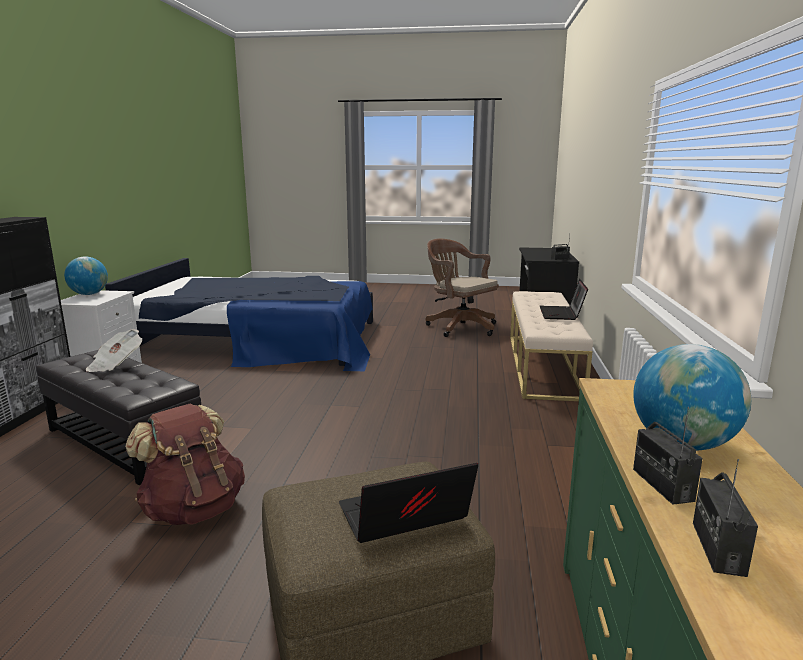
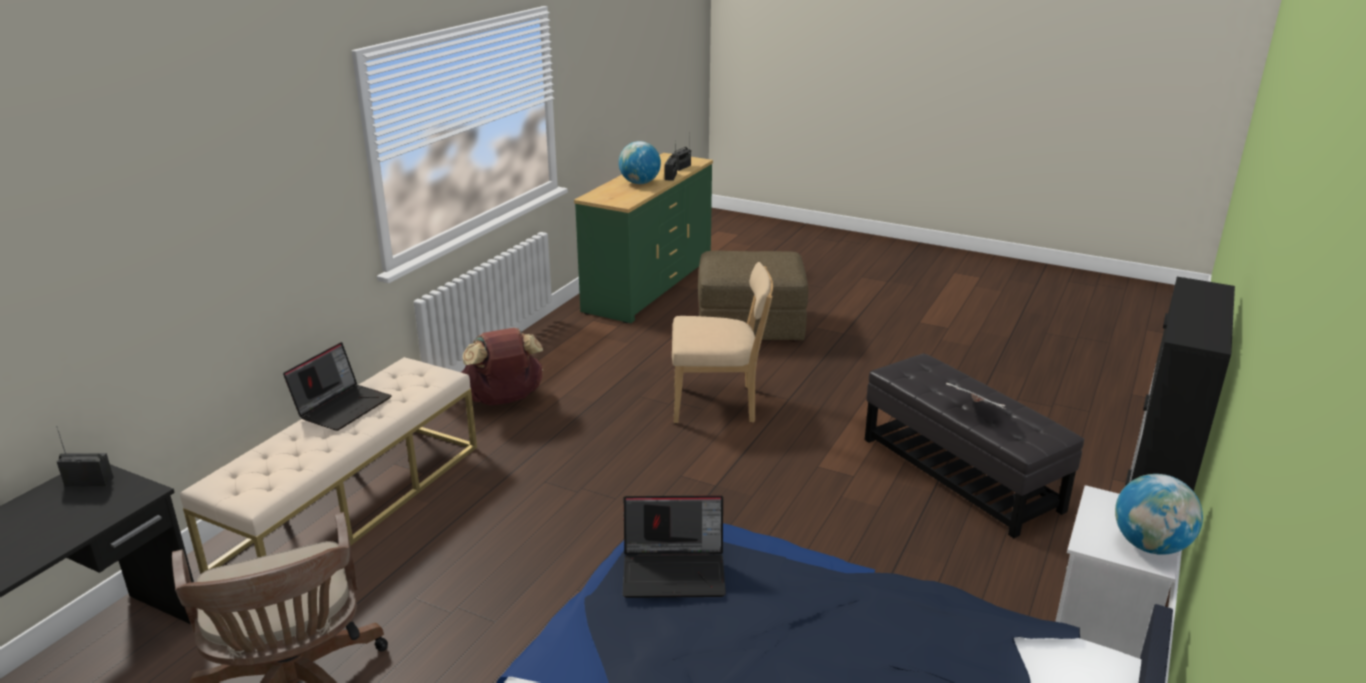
camera: 160 degrees left, 10 degrees up
(194, 509) = (861, 392): brown backpack -> brown backpack (503, 400)
(358, 463) = (718, 404): none -> beige chair
(403, 519) = (740, 255): laptop -> laptop (675, 571)

